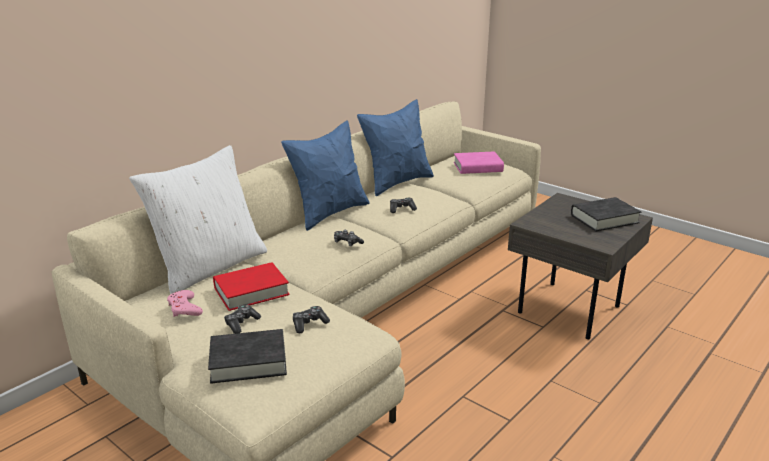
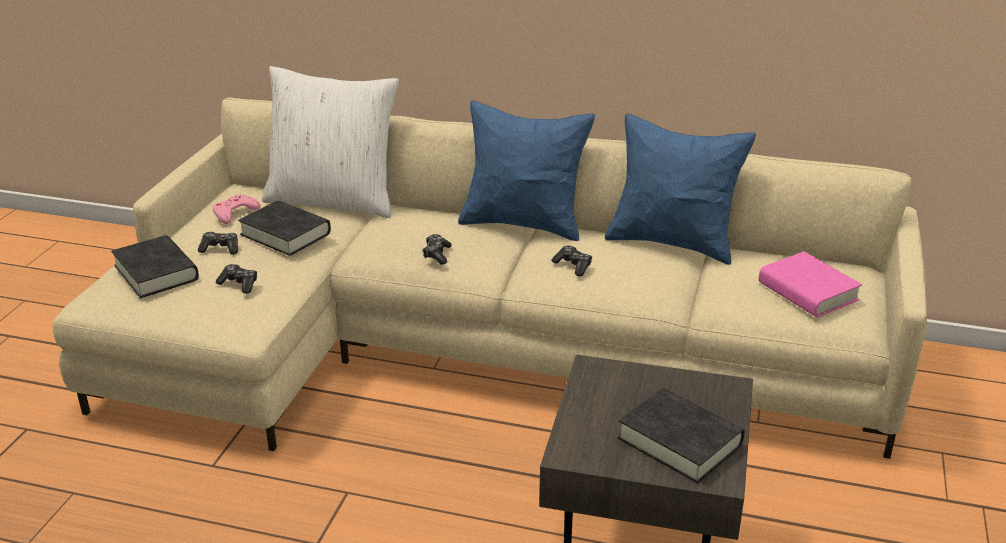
camera: 65 degrees right, 5 degrees up
(251, 291) = (285, 234): red book -> black book

